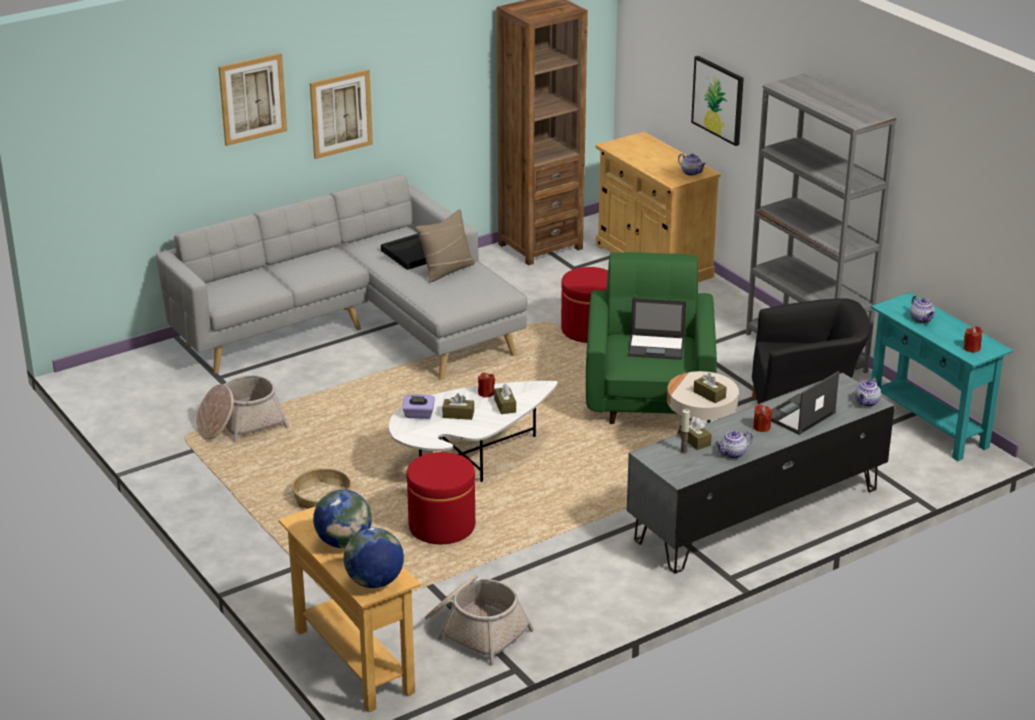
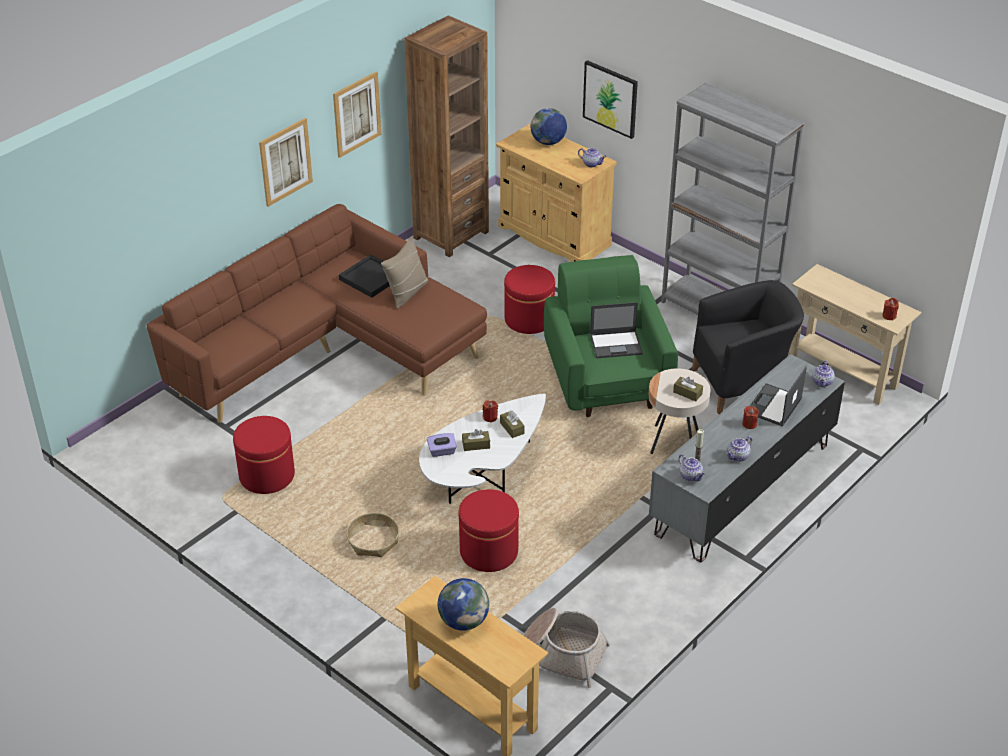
camera: 15 degrees left, 10 degrees up
(240, 425) = (267, 475): basket -> red ottoman
(252, 99) = (214, 168): picture -> picture (356, 114)
(358, 329) = (329, 352): grey sofa -> brown sofa
(374, 582) = (509, 659): globe -> globe (548, 142)
(694, 440) = (701, 448): brown tissue box -> none
(922, 319) = (838, 292): teapot -> teapot (691, 476)
(927, 425) = (842, 373): turquoise console table -> beige console table

